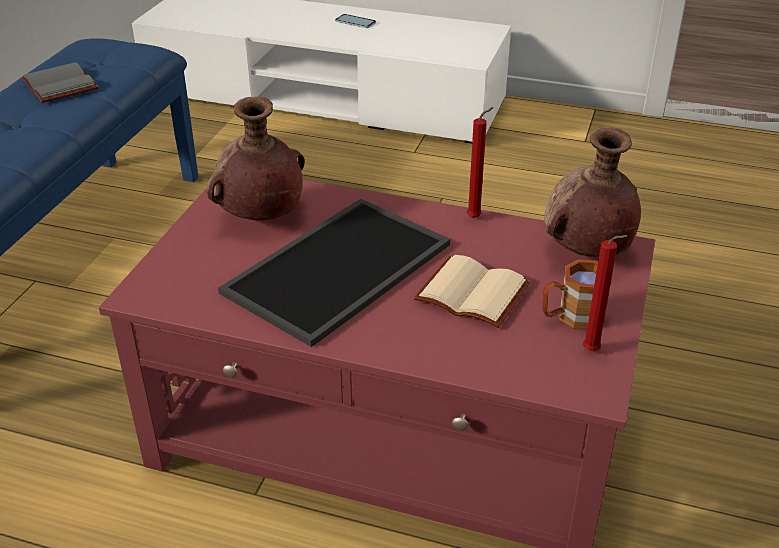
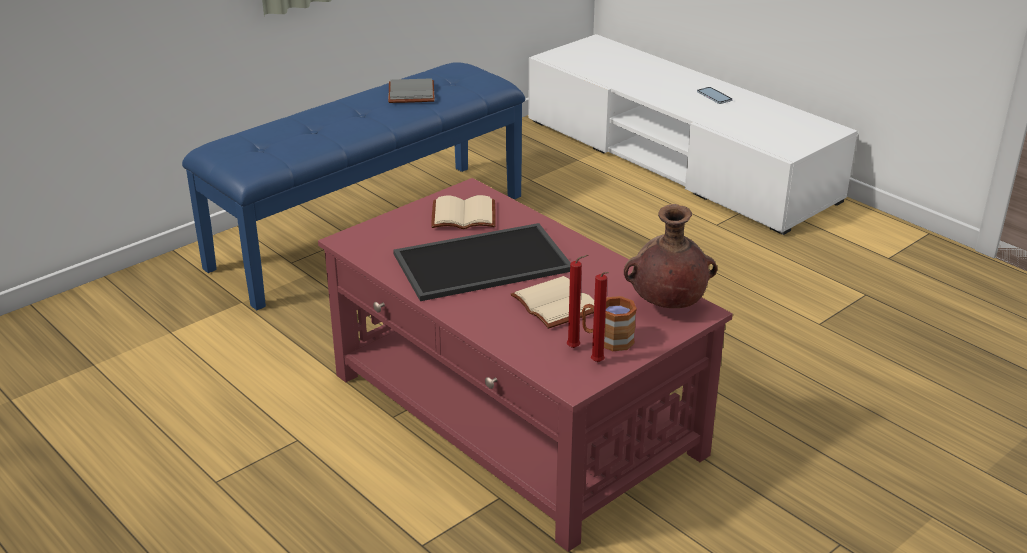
camera: 30 degrees right, 5 degrees down
(260, 217) = (462, 217): brown vase -> beige book
(476, 217) = (612, 259): red candle -> red candle (575, 348)

